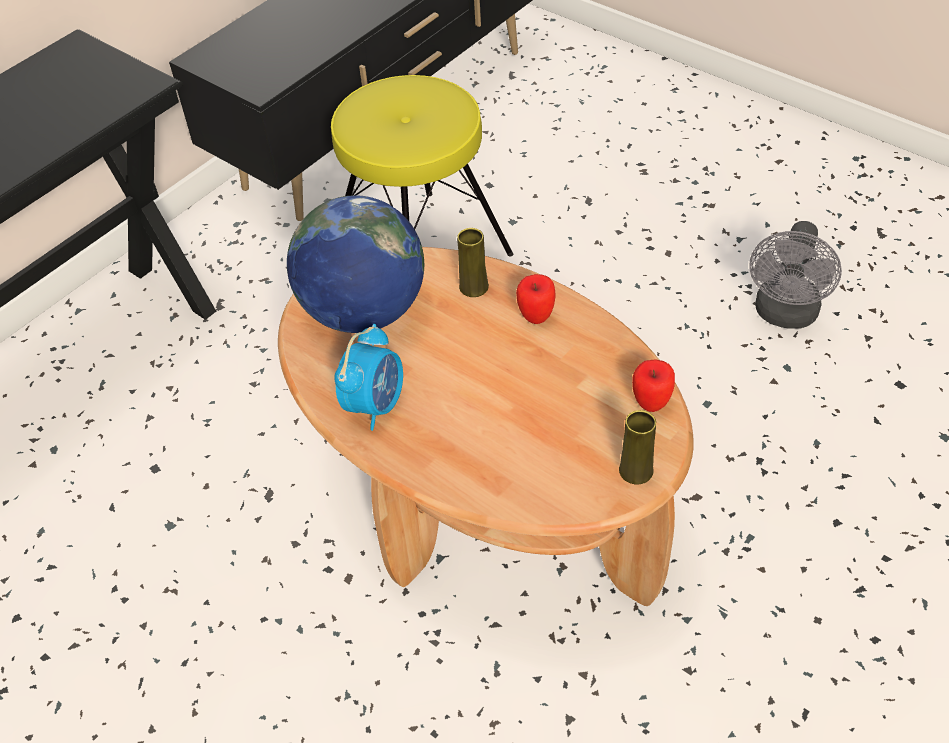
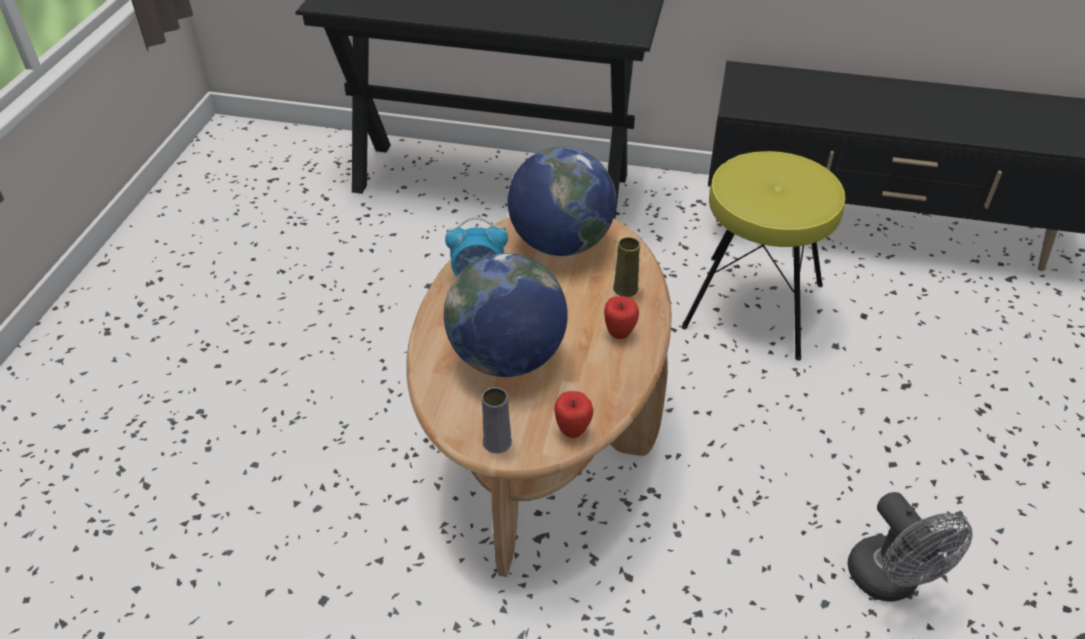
camera: 60 degrees right, 5 degrees down
(517, 421) = (507, 358): none -> globe
(636, 471) = (497, 442): yellow vase -> grey vase
(785, 315) = (890, 582): grey fan -> grey fan turned 105 degrees counterclockwise

